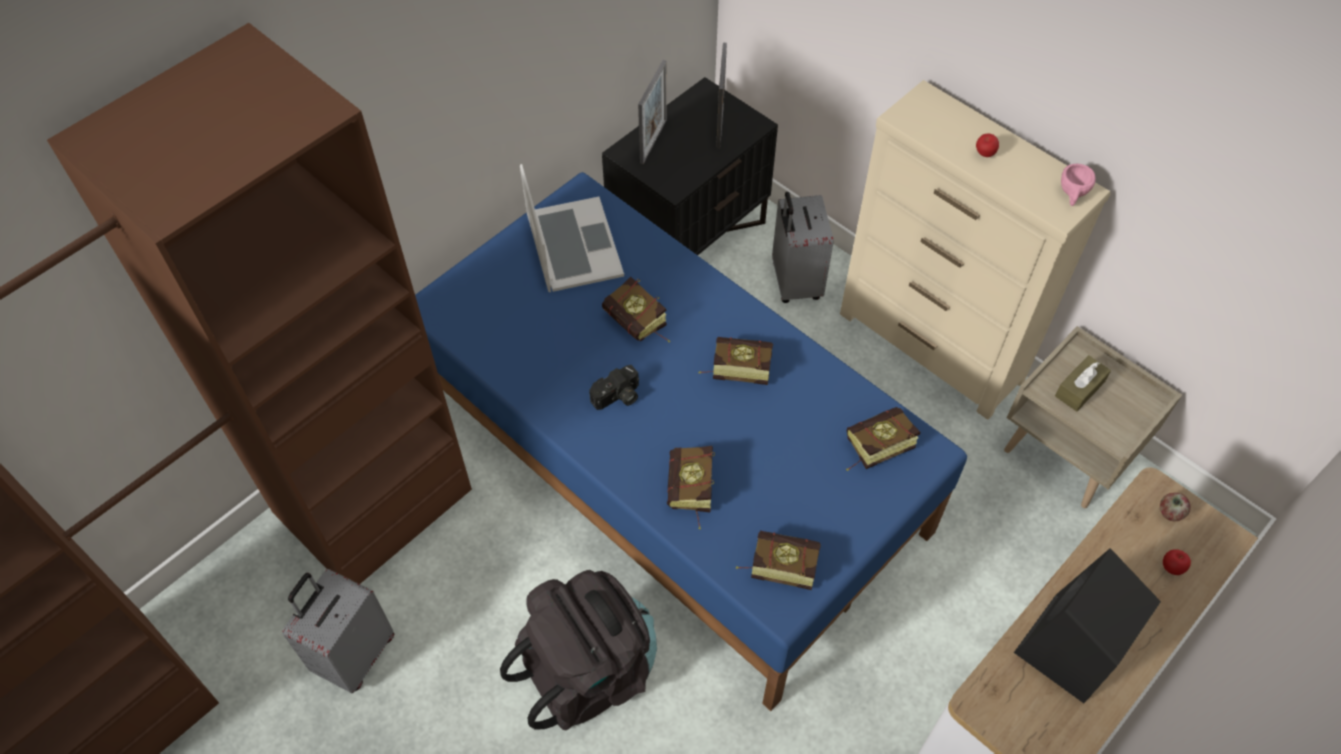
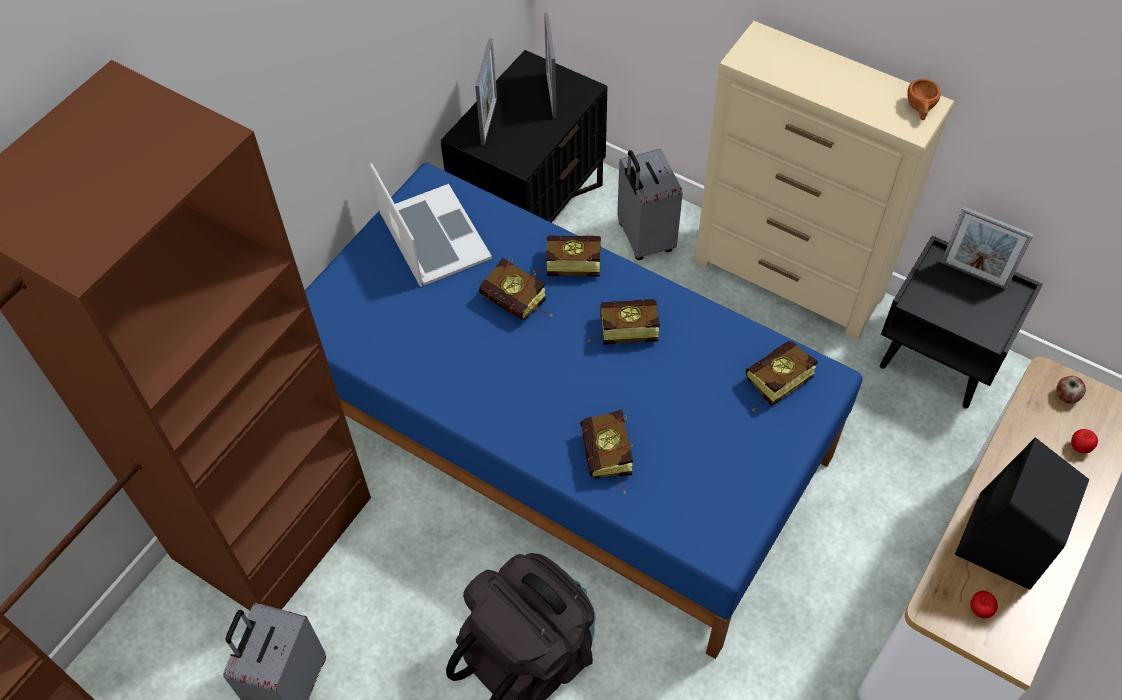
camera: 10 degrees left, 0 degrees up
(618, 397) = (514, 379): camera -> none
(776, 566) = (707, 515): book -> book (566, 265)
(984, 154) = (828, 83): apple -> apple (979, 610)
(1067, 454) = (939, 359): beige nightstand -> black nightstand
(1072, 194) = (920, 109): pink cup -> brown cup
(1079, 389) = (947, 295): brown tissue box -> none
(1111, 373) = (973, 275): none -> picture frame

